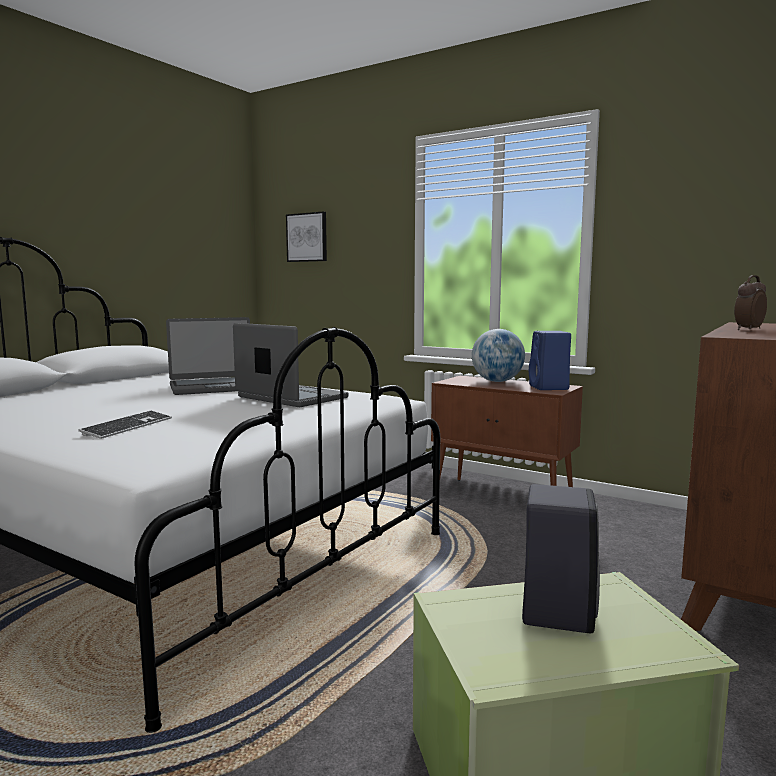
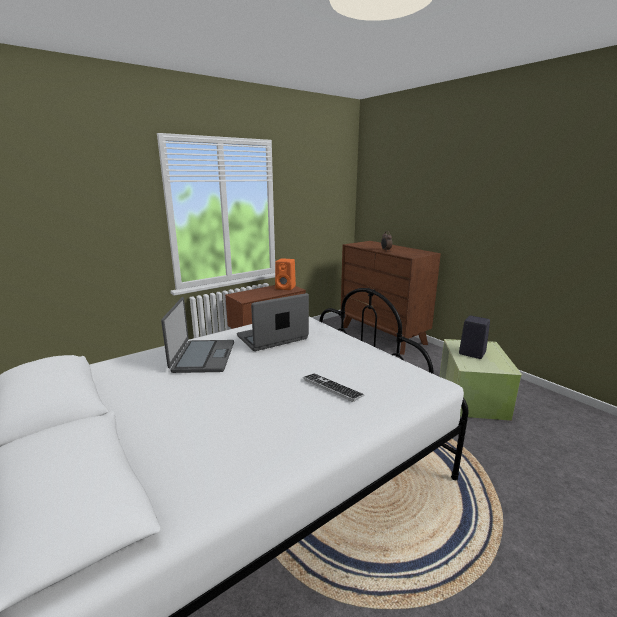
camera: 70 degrees left, 10 degrees up
(307, 237) = (45, 209): picture -> none
(497, 381) = (257, 292): globe -> none
(549, 388) = (286, 287): blue speaker -> orange speaker

